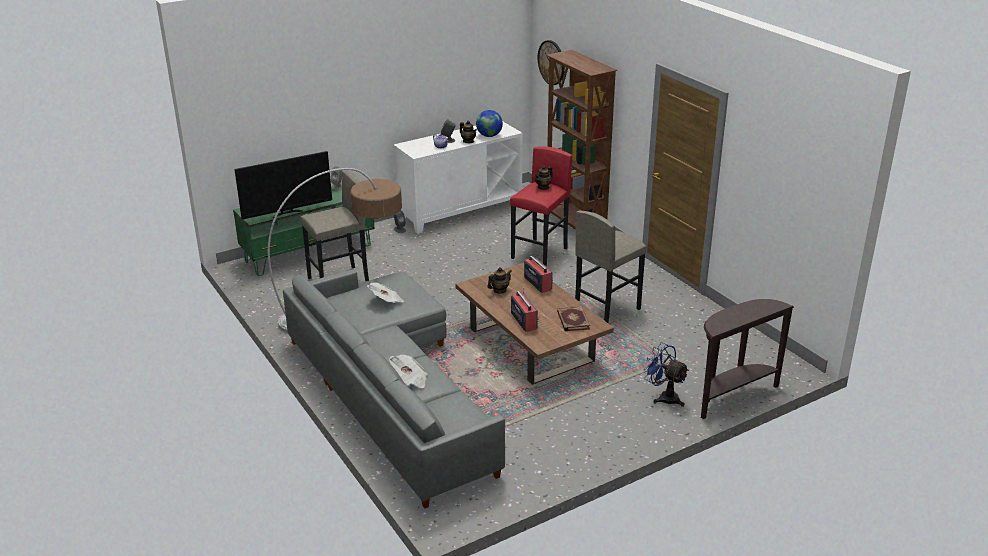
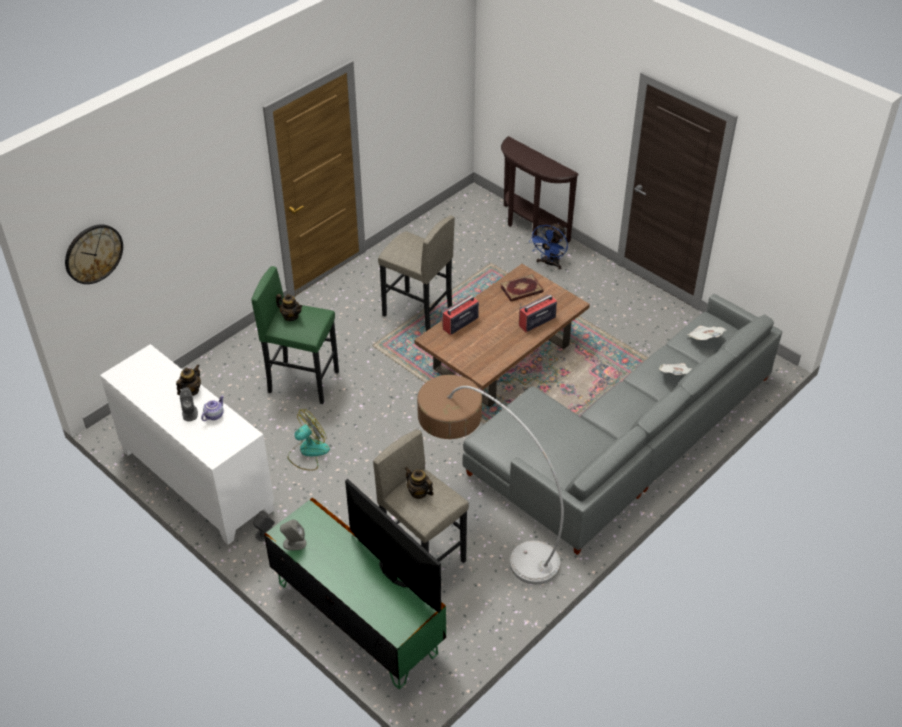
camera: 105 degrees left, 15 degrees up
(386, 301) = (546, 429): newspaper -> newspaper (704, 339)
(464, 249) = (308, 452): none -> fan
(489, 136) = (166, 374): globe -> none
(499, 290) = (485, 348): teapot -> teapot (418, 492)
(540, 253) = (303, 381): red stool -> green stool
(575, 225) = (221, 362): brown bookcase -> none

